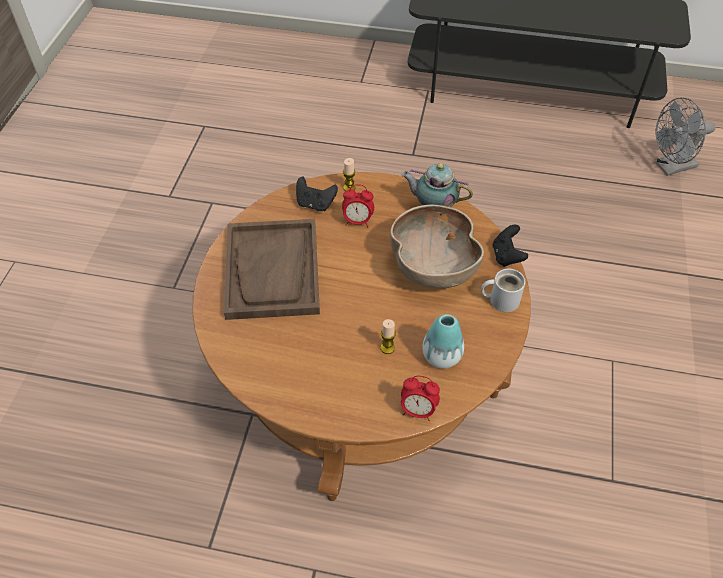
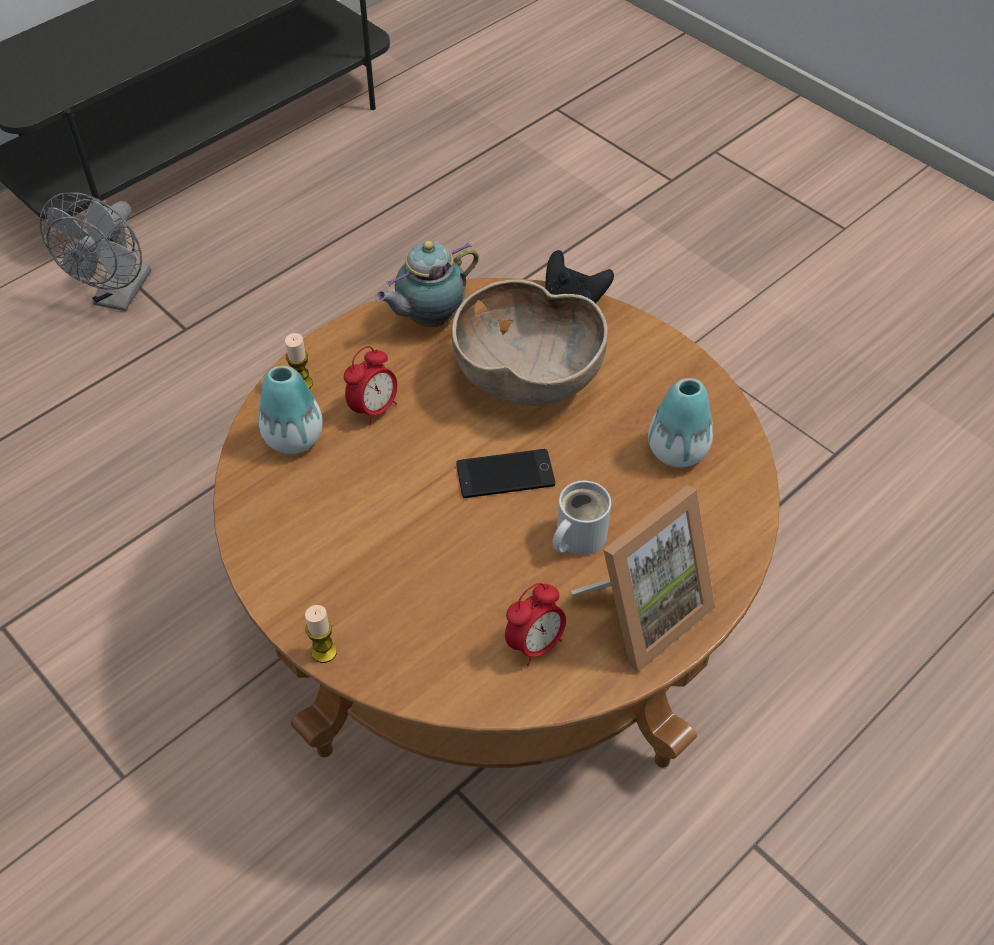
camera: 55 degrees left, 0 degrees up
(273, 271) = (374, 556): brown tray -> none
(315, 204) = (293, 438): black game controller -> vase
(324, 394) = (642, 611): none -> picture frame
(362, 292) = (505, 474): none -> phone
(387, 348) = (620, 499): candle -> candle (324, 652)
(418, 410) = (741, 523): alarm clock -> alarm clock (535, 644)
(501, 299) = (636, 343): white mug -> white mug (576, 537)
(670, 167) = (469, 118): grey fan -> grey fan (119, 296)

